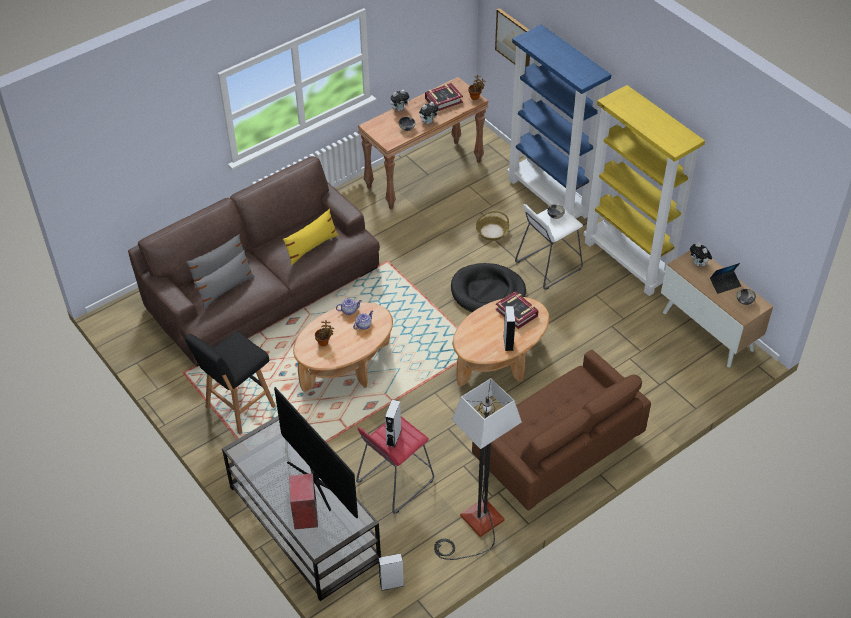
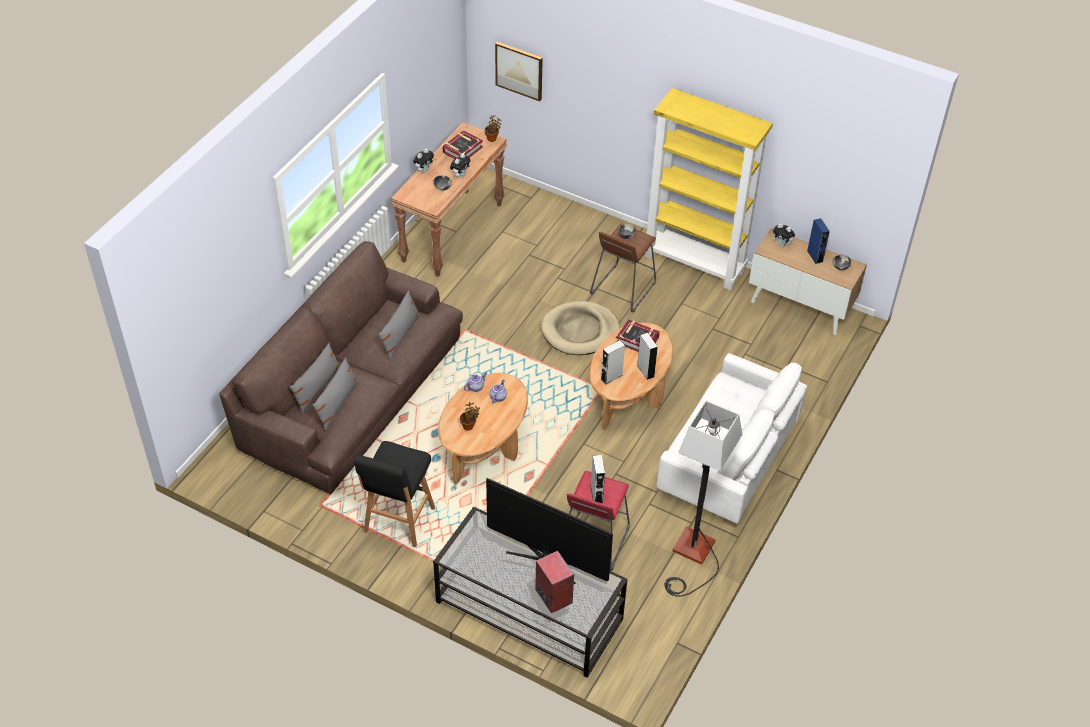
camera: 25 degrees left, 0 degrees up
(311, 247) = (400, 335): yellow pillow -> grey pillow
(391, 584) = (645, 637): grey speaker -> grey speaker (611, 377)
(488, 292) = (580, 331): black dog bed -> beige dog bed
(492, 231) = (551, 270): basket -> none
(548, 266) = (623, 289): white stool -> brown stool
(549, 198) = (587, 222): blue bookcase -> none
(557, 451) = (727, 461): brown sofa -> white sofa
(725, 284) = (815, 256): laptop -> blue speaker

